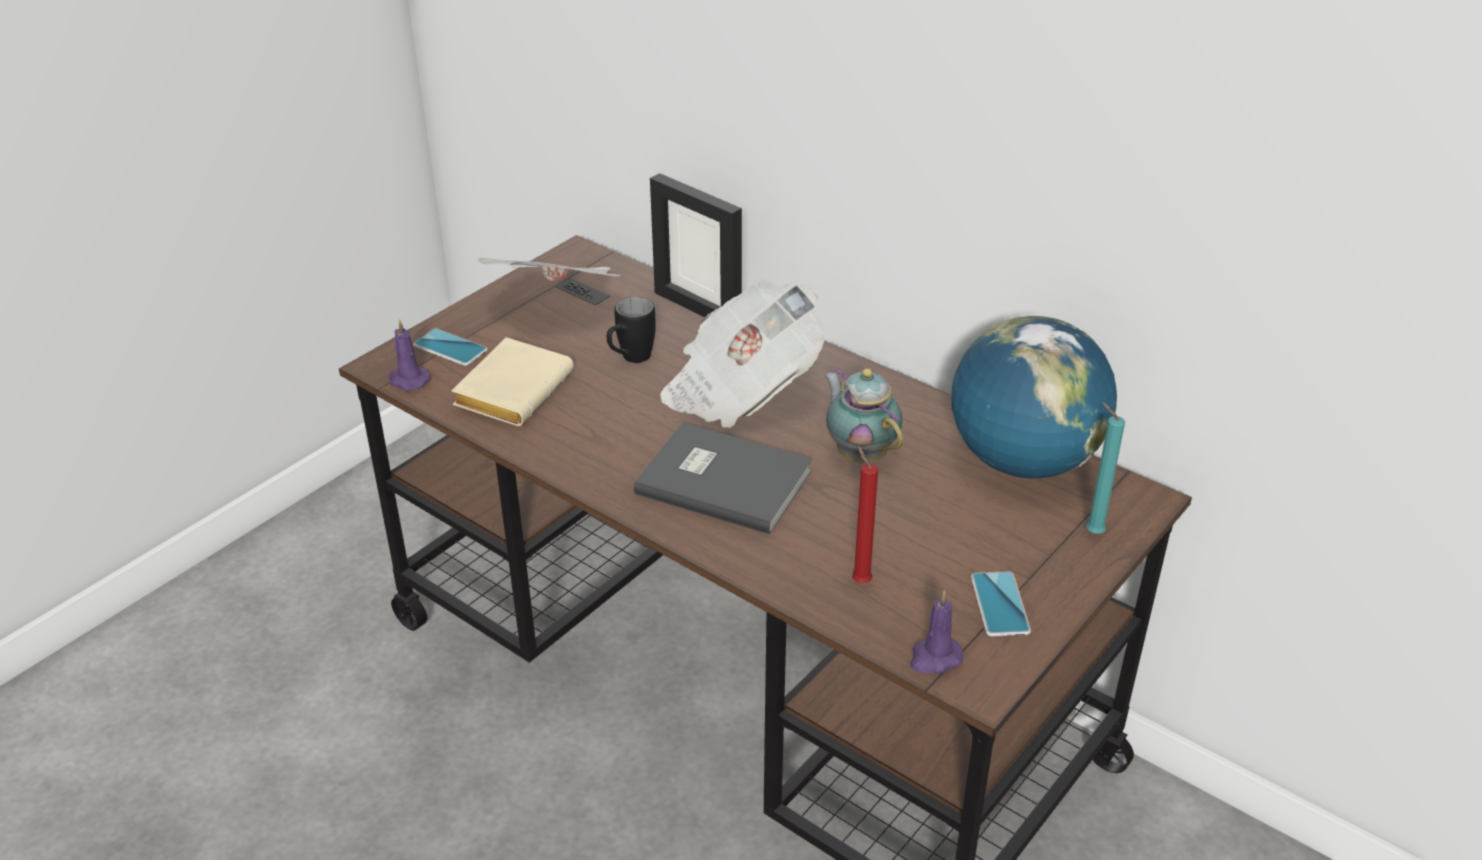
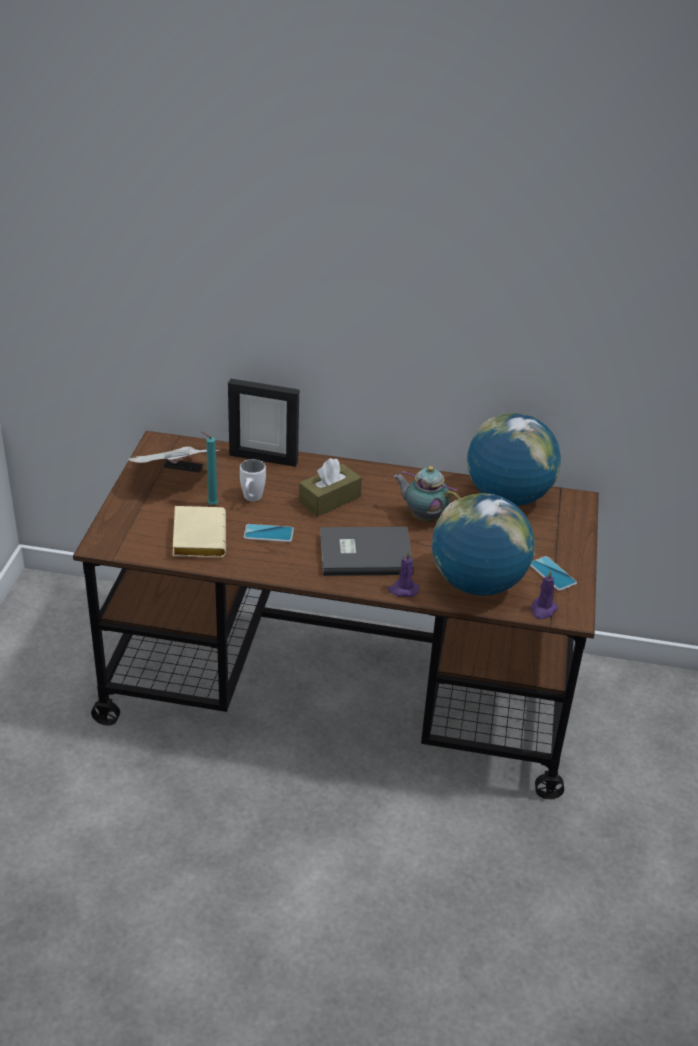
camera: 30 degrees left, 0 degrees up
(408, 380) = (126, 550): purple candle -> purple candle (403, 590)
(450, 348) = (134, 523): phone -> phone (268, 533)
(630, 359) = (251, 500): black mug -> white mug
(740, 389) = (329, 500): newspaper -> brown tissue box
(859, 580) = (477, 584): red candle -> globe
(1091, 532) = (566, 524): turquoise candle -> turquoise candle (211, 505)

